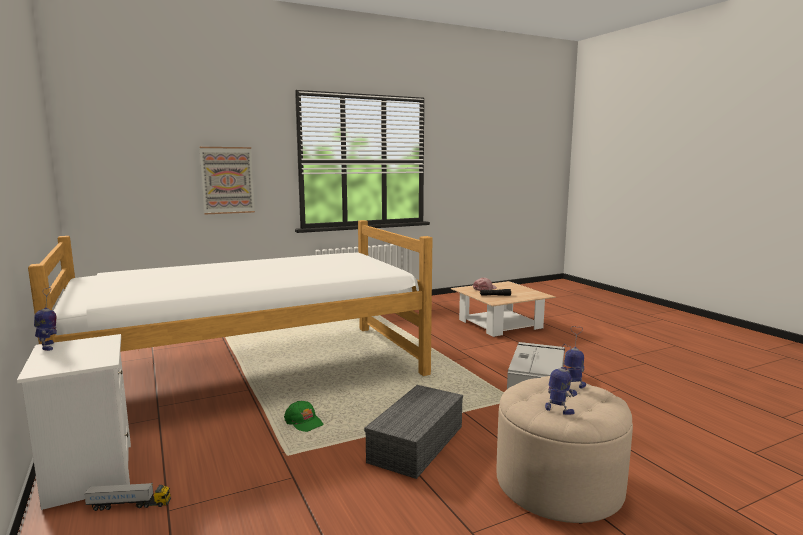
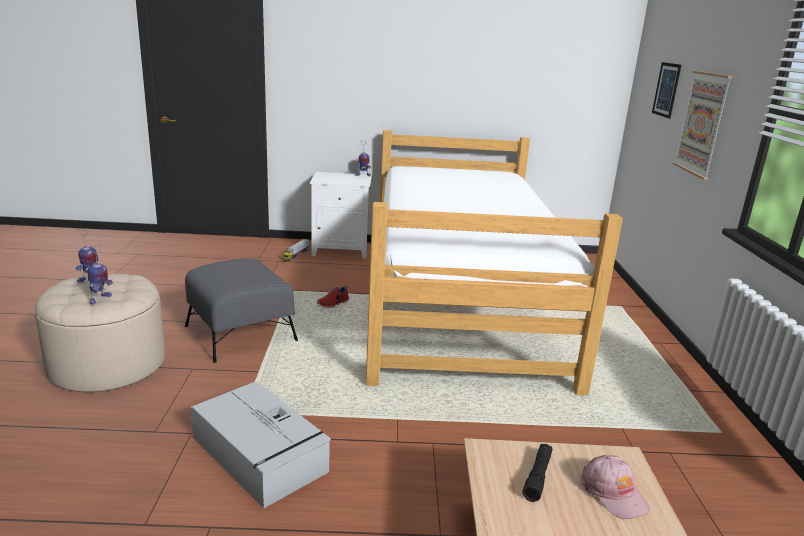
camera: 115 degrees right, 10 degrees up
(151, 164) = (666, 89): none -> picture
(304, 422) = (333, 304): green cap -> red shoe
(417, 444) = (240, 333): grey storage box -> grey ottoman

